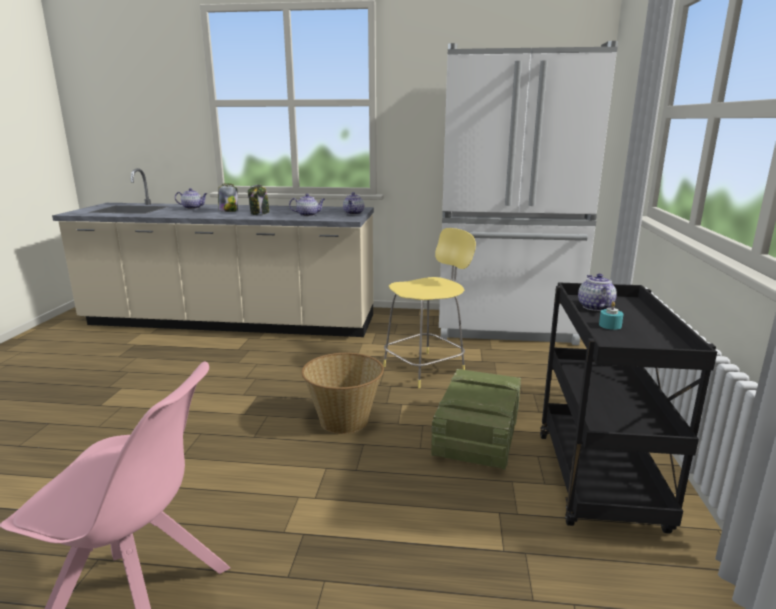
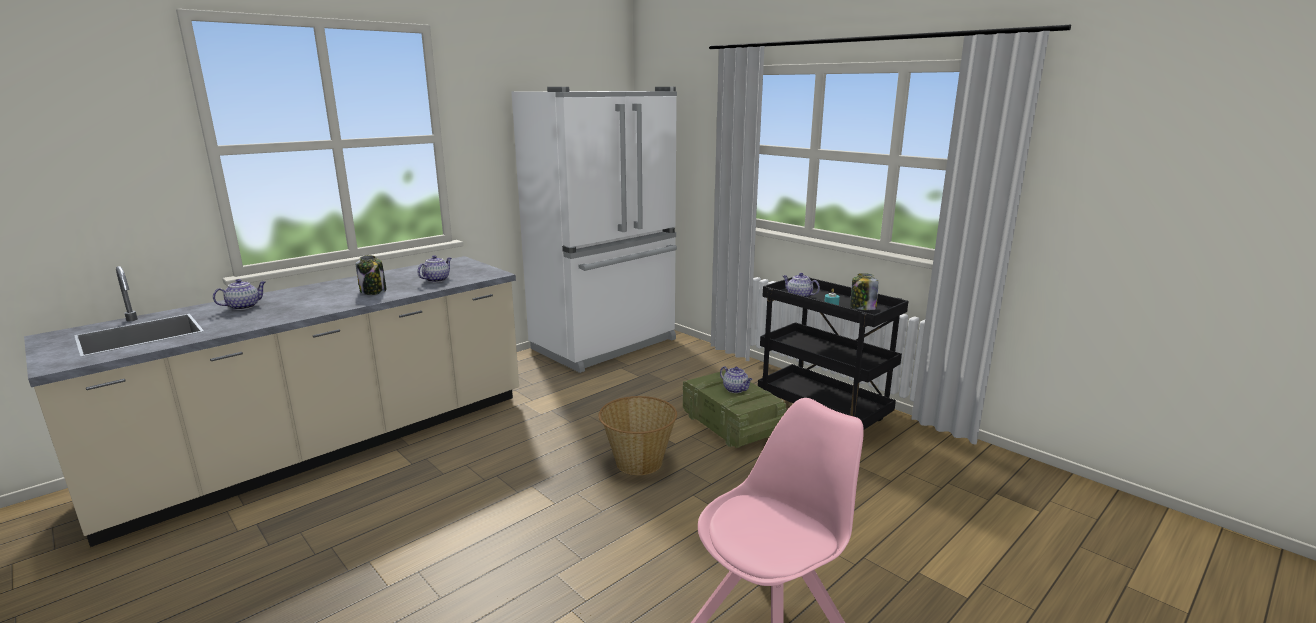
camera: 50 degrees left, 0 degrees up
(228, 211) = (318, 298): jar -> jar (862, 308)
(353, 213) = (475, 267): teapot -> teapot (736, 389)
(426, 368) = (615, 399): yellow stool -> none

